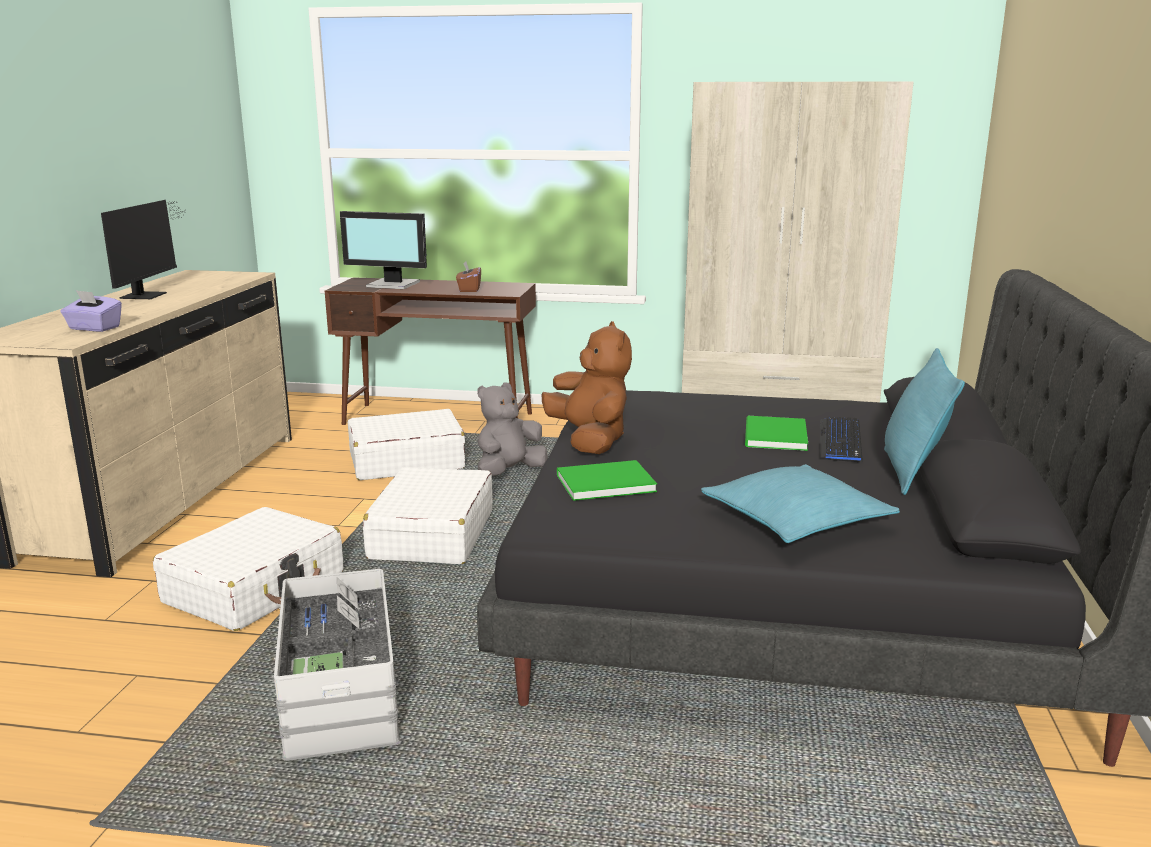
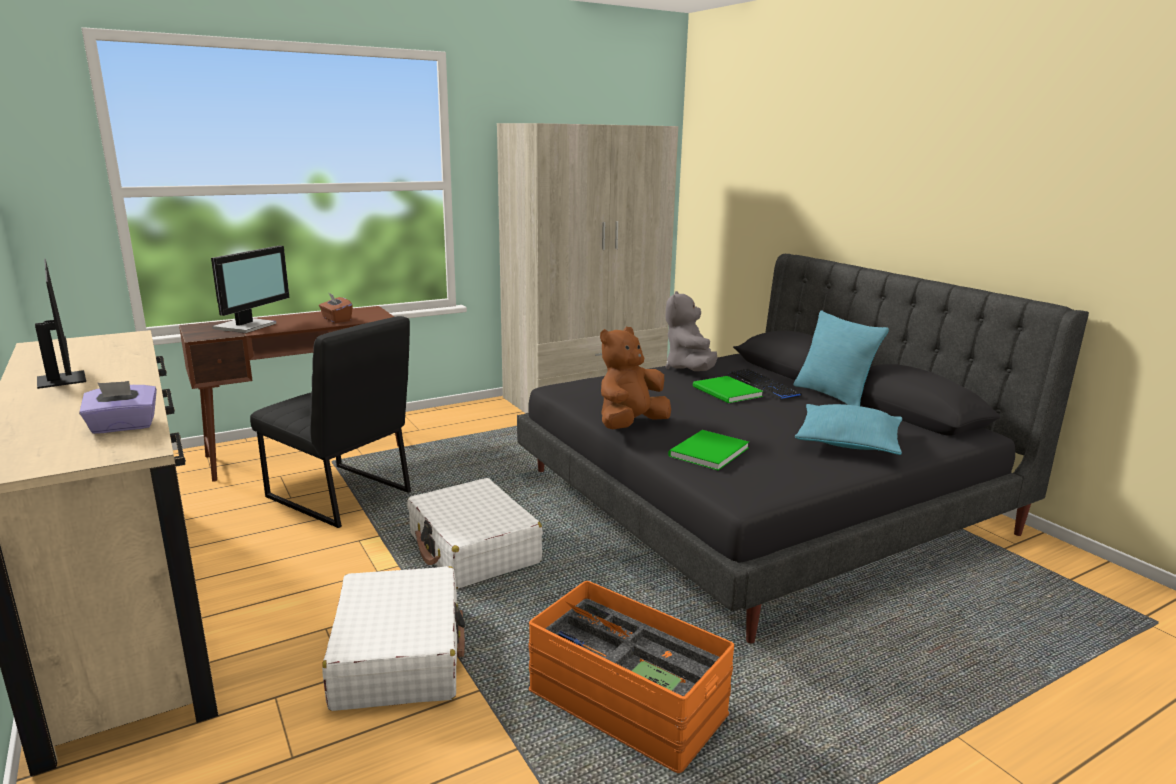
camera: 40 degrees left, 0 degrees up
(338, 694) = (625, 702): grey storage box -> orange storage box
(393, 285) = (247, 326): monitor -> monitor turned 45 degrees counterclockwise
(406, 461) = (341, 496): white suitcase -> black chair
(509, 472) = (448, 478): grey plush toy -> grey plush toy (690, 369)
(590, 440) = (630, 425): brown plush toy -> brown plush toy turned 75 degrees counterclockwise

